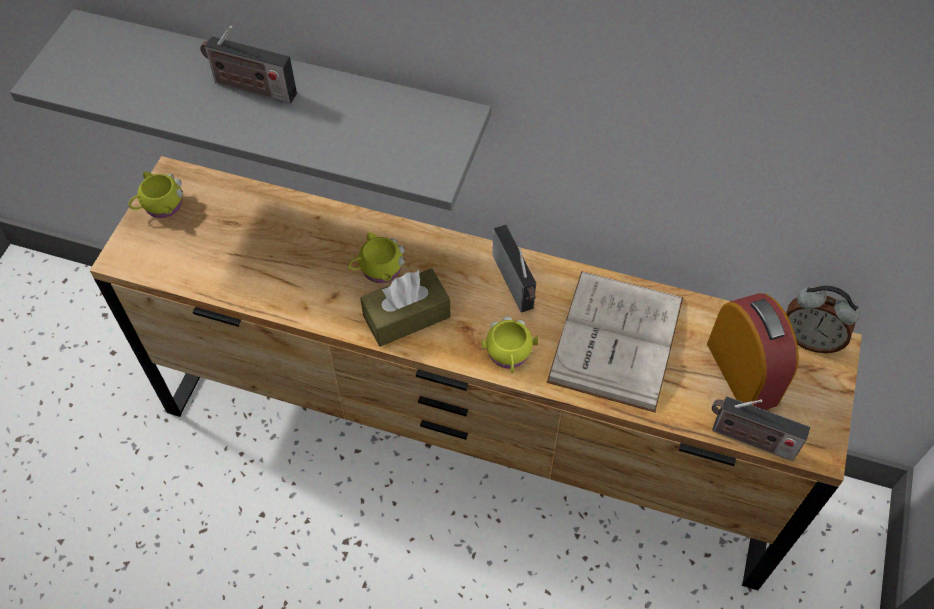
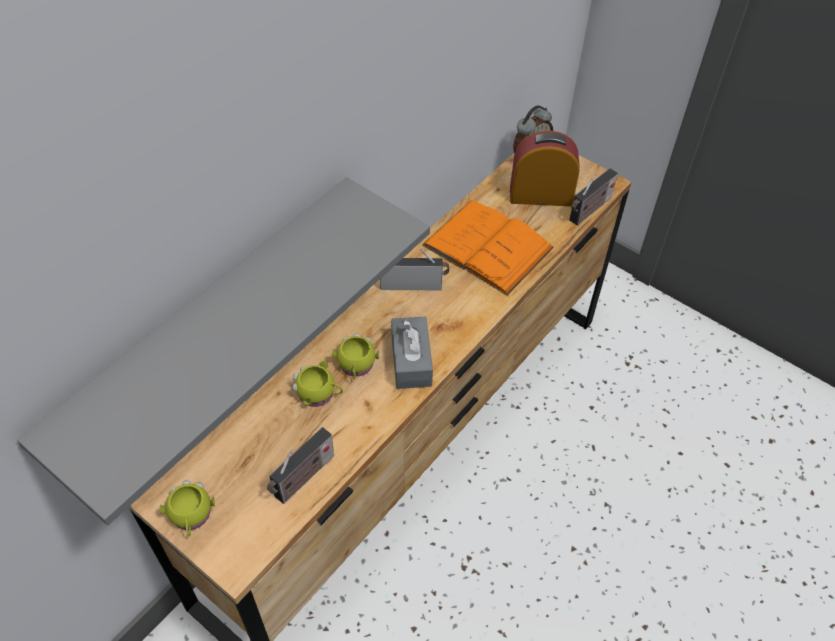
camera: 70 degrees left, 5 degrees down
(251, 88) = (232, 317): radio -> radio (302, 479)
(406, 316) = (411, 360): brown tissue box -> grey tissue box
(509, 355) = (474, 309): yellow mug -> yellow mug (319, 394)
(616, 339) = (487, 246): white book -> orange book

